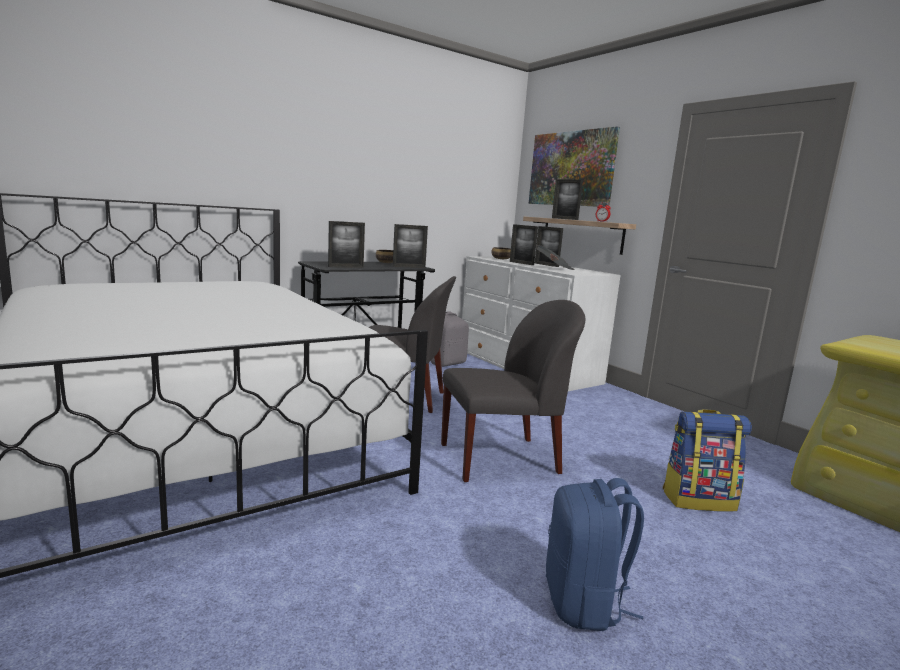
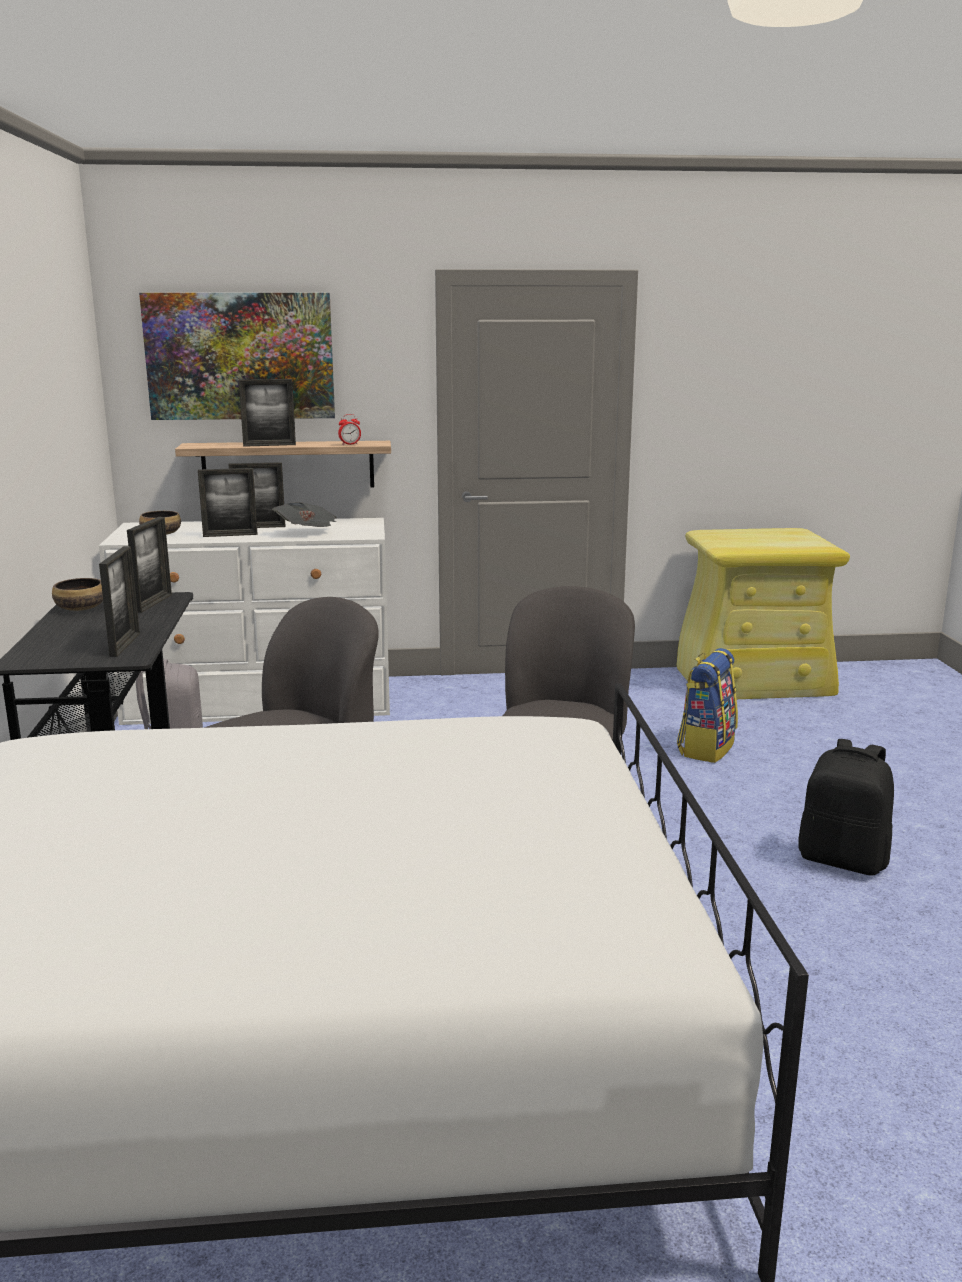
camera: 60 degrees left, 5 degrees up
(584, 603) = (843, 860): blue backpack -> black backpack

